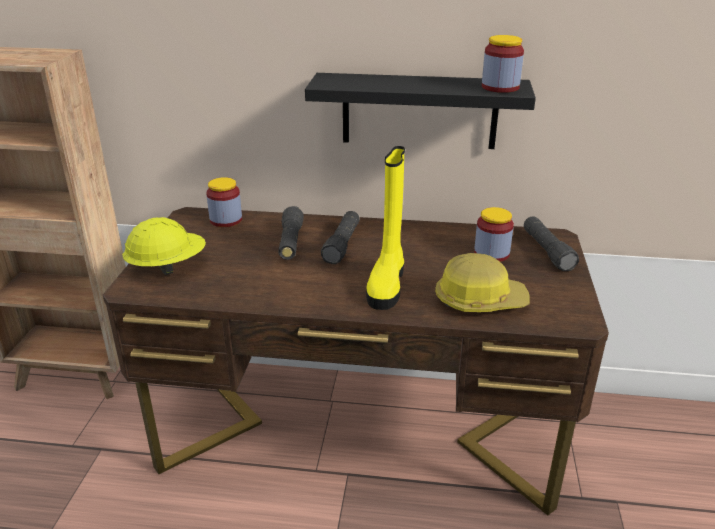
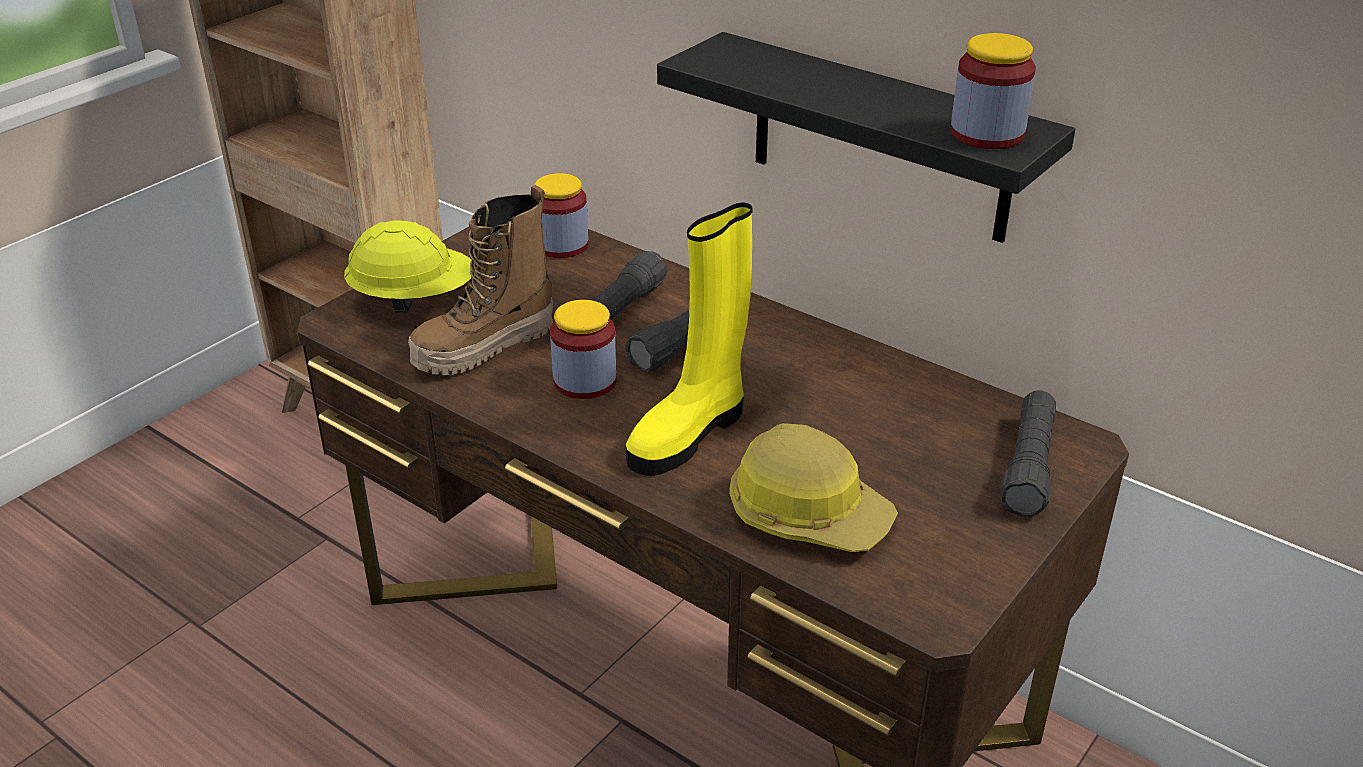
camera: 30 degrees right, 5 degrees up
(235, 278) = (485, 348): none -> boot
(491, 253) = (921, 437): jar -> jar (585, 381)

